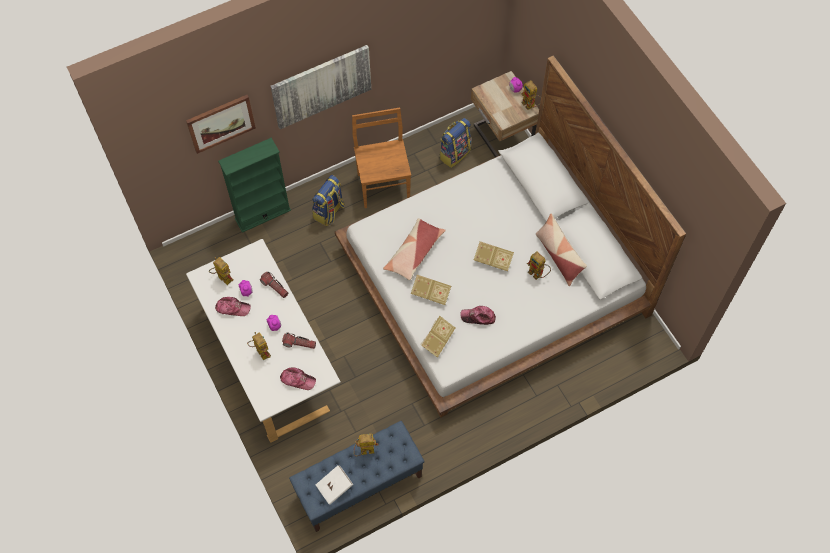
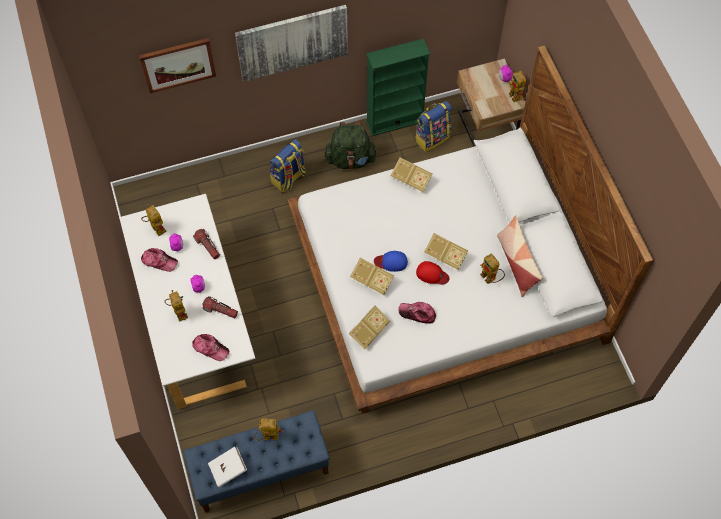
camera: 10 degrees right, 0 degrees up
(262, 214) = (220, 170): green bookcase -> green bookcase (395, 121)
(383, 185) = (350, 159): brown chair -> green backpack
(414, 253) = (363, 234): pillow -> none
(445, 274) = (391, 262): none -> blue cap
(448, 195) = (411, 179): none -> book
(484, 279) = (432, 274): none -> red cap

